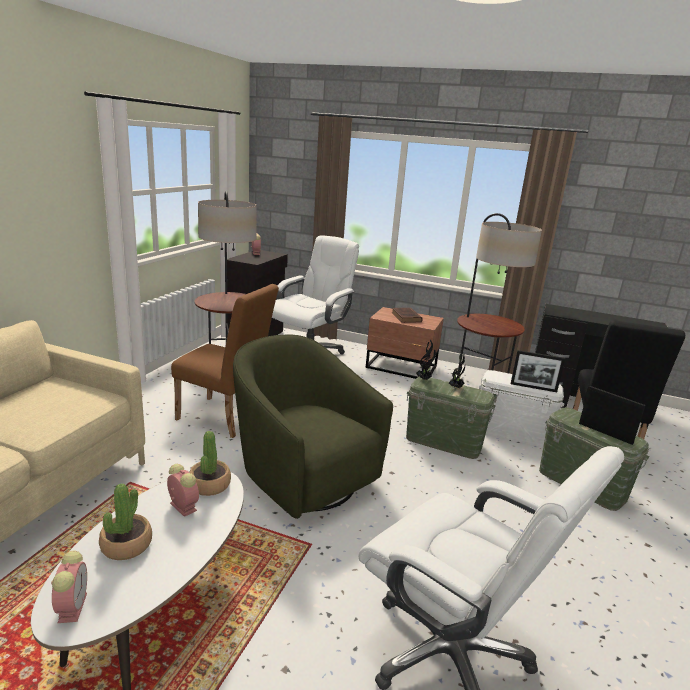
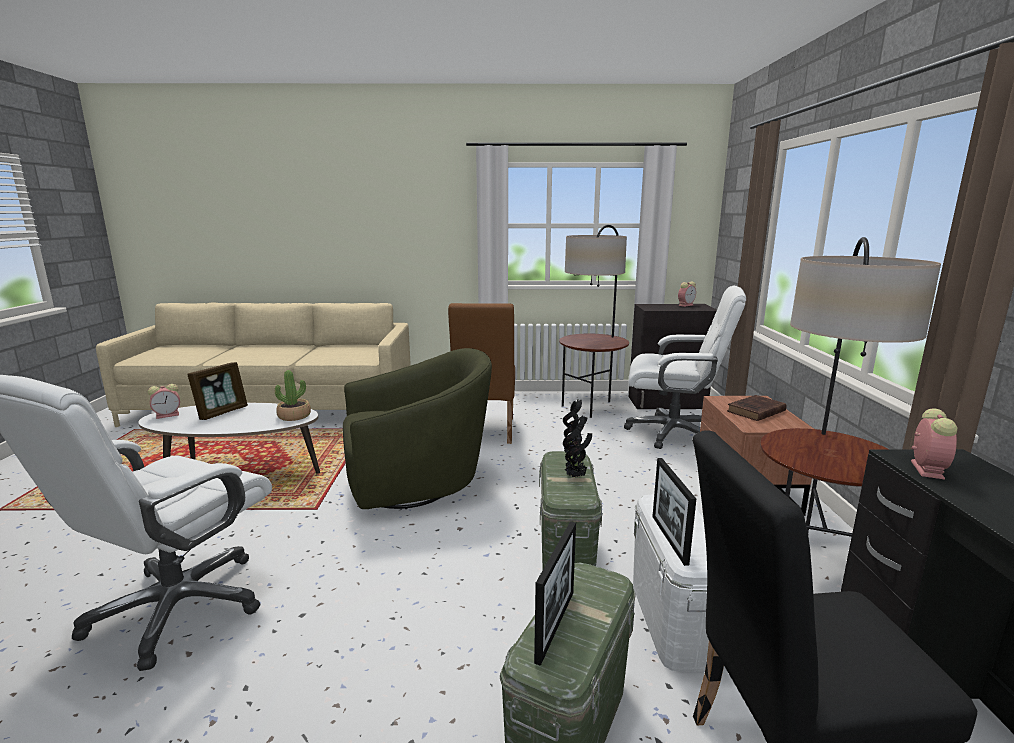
camera: 70 degrees right, 5 degrees down
(126, 545) = (222, 412): potted plant -> picture frame
(182, 506) = (265, 415): alarm clock -> alarm clock (926, 469)
(303, 476) = (418, 484): green armchair -> green armchair turned 45 degrees clockwise

